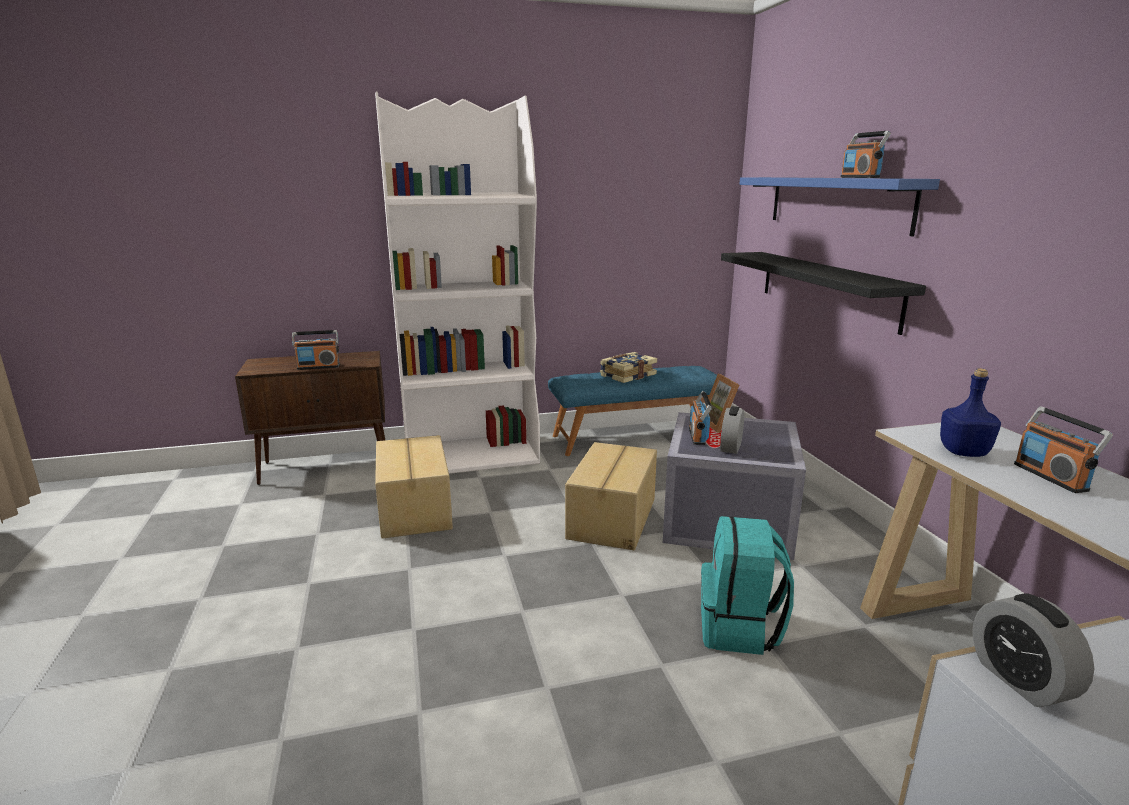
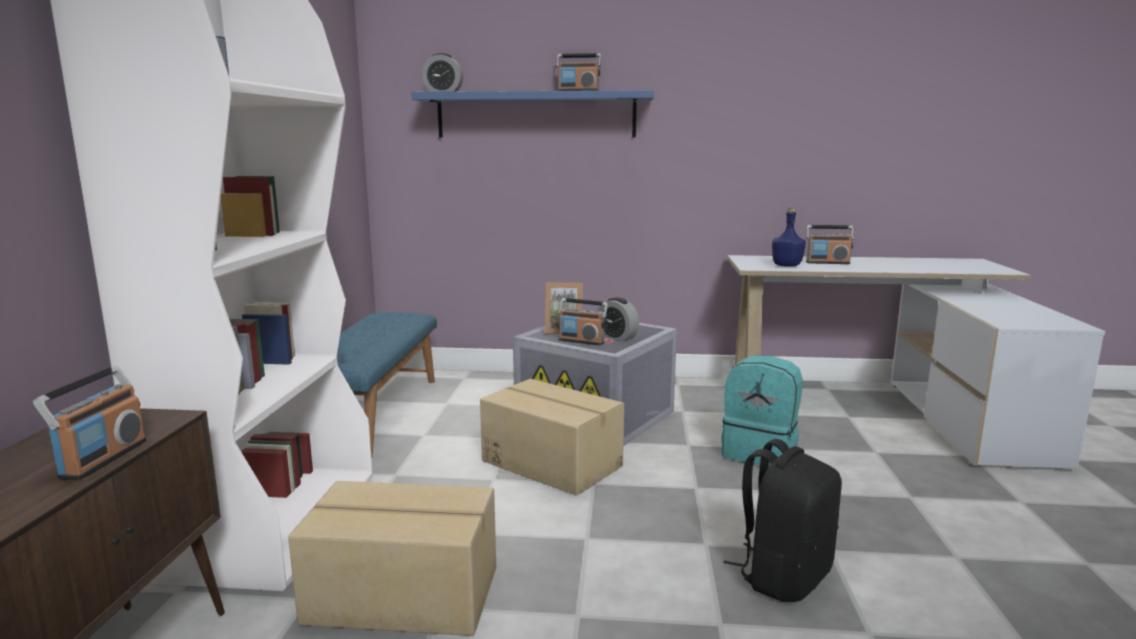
camera: 70 degrees left, 5 degrees down
(488, 658) = (783, 576): none -> black backpack
(627, 375) = (360, 337): book -> none
(826, 288) = (538, 193): black shelf -> none
(1020, 680) = (1009, 321): alarm clock -> alarm clock (443, 91)

